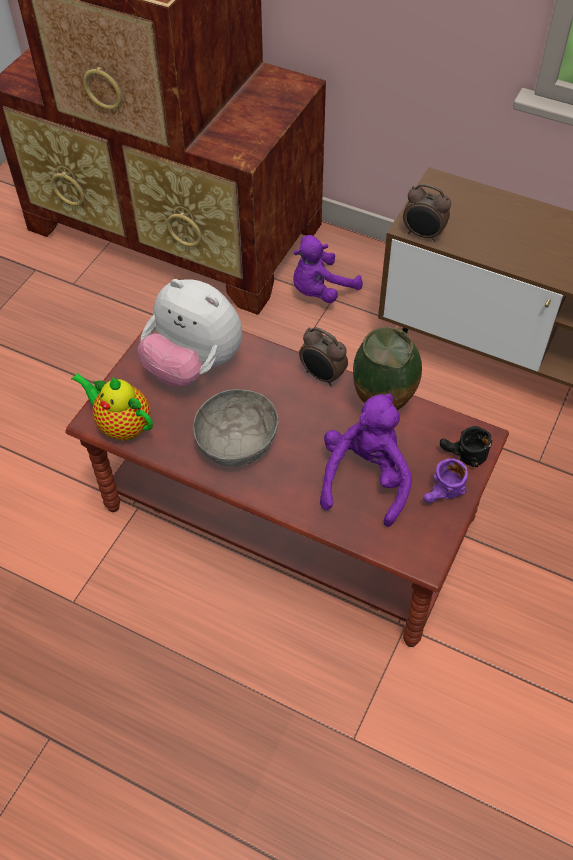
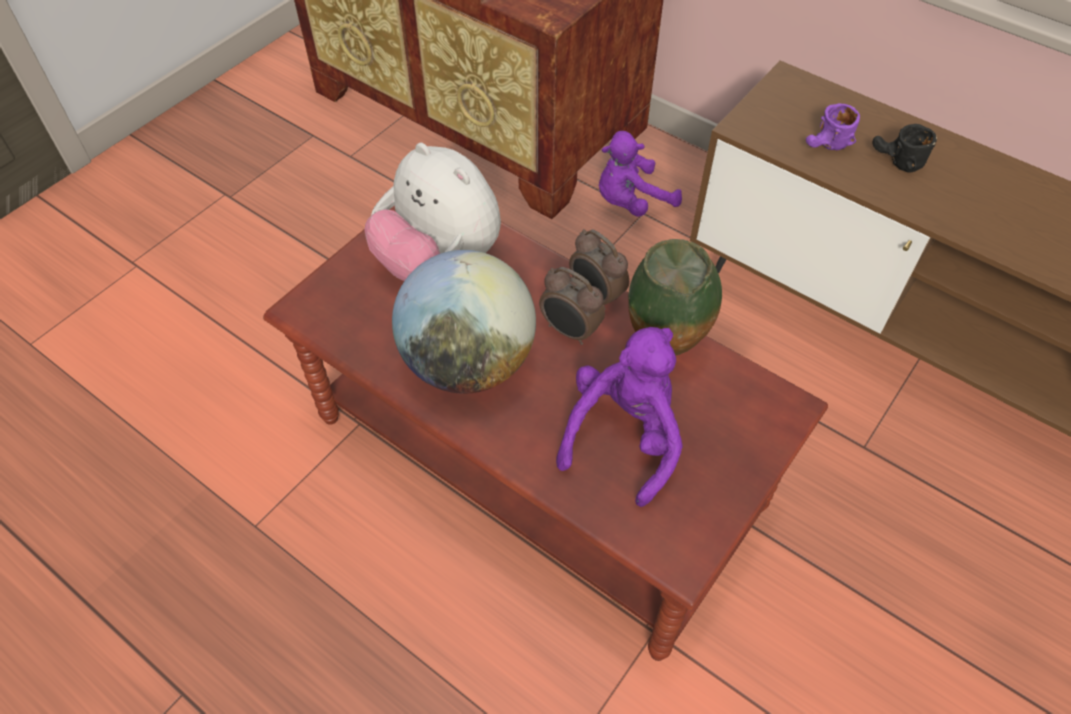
camera: 10 degrees right, 0 degrees up
(121, 425) = (332, 319): teapot -> none
(237, 442) = (468, 362): grey bowl -> globe
(423, 235) = (758, 139): alarm clock -> alarm clock (570, 331)
(443, 495) = (723, 476): purple mug -> purple mug (826, 147)
(462, 457) = (759, 428): black mug -> black mug (895, 162)

